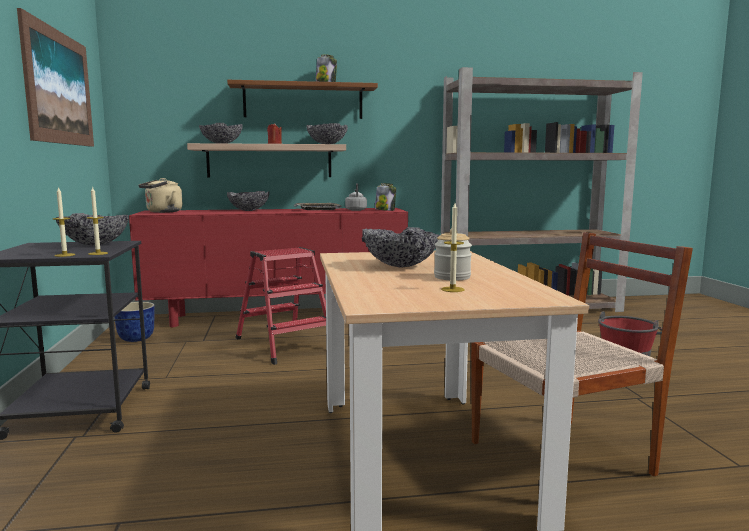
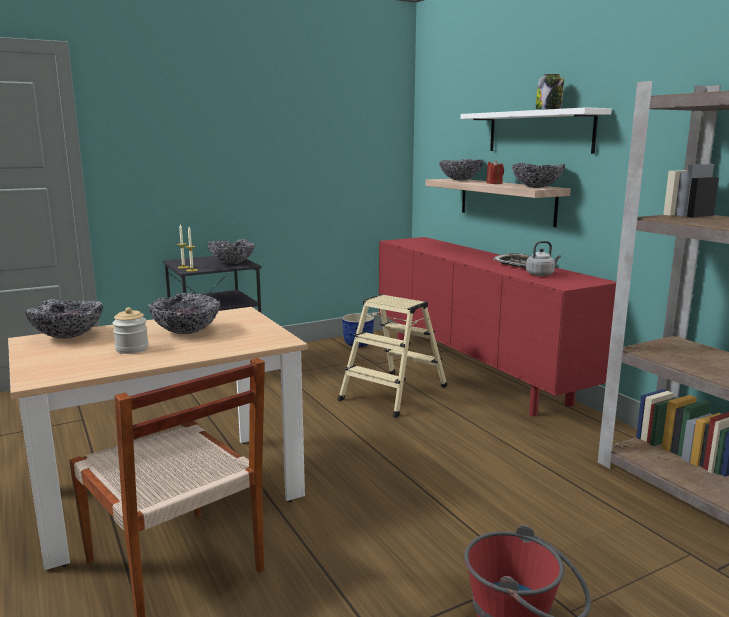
camera: 70 degrees right, 5 degrees up
(59, 87) = (318, 138): picture -> none
(162, 212) = (415, 241): beige kettle -> none
(248, 210) = (467, 253): bowl -> bowl (68, 336)
(285, 344) = (394, 392): red step ladder -> beige step ladder
(303, 101) = (539, 132): brown shelf -> white shelf
(385, 210) = (564, 282): jar -> none
(452, 289) = (79, 352): candle -> none

